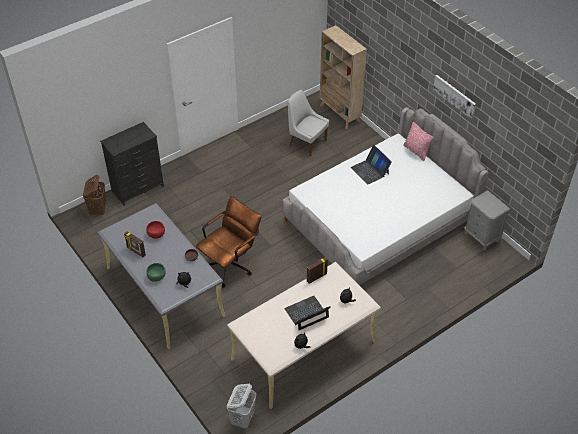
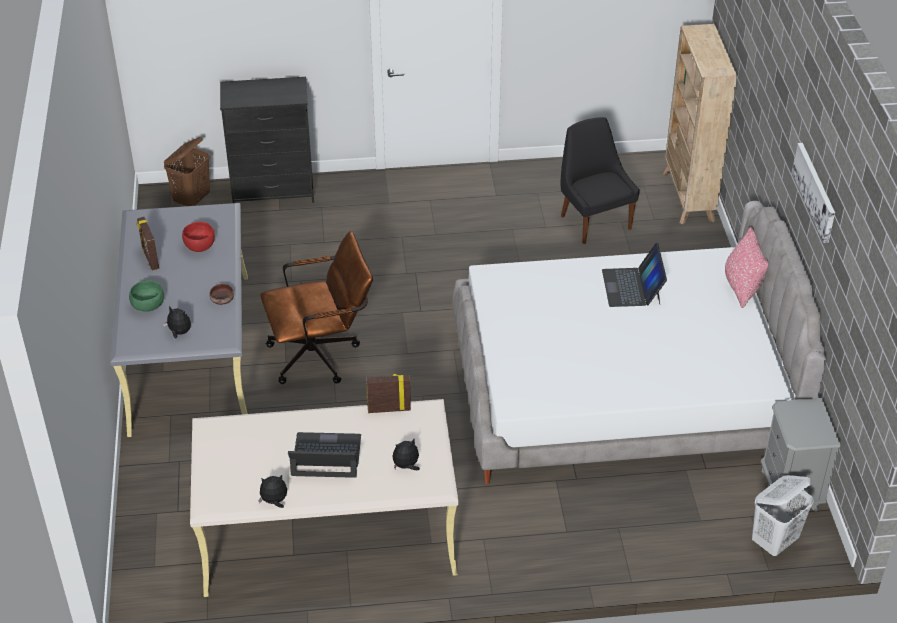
camera: 30 degrees right, 5 degrees down
(243, 418) = (150, 590): white laundry basket -> white laundry basket (775, 541)
(306, 142) = (594, 221): white chair -> black chair

